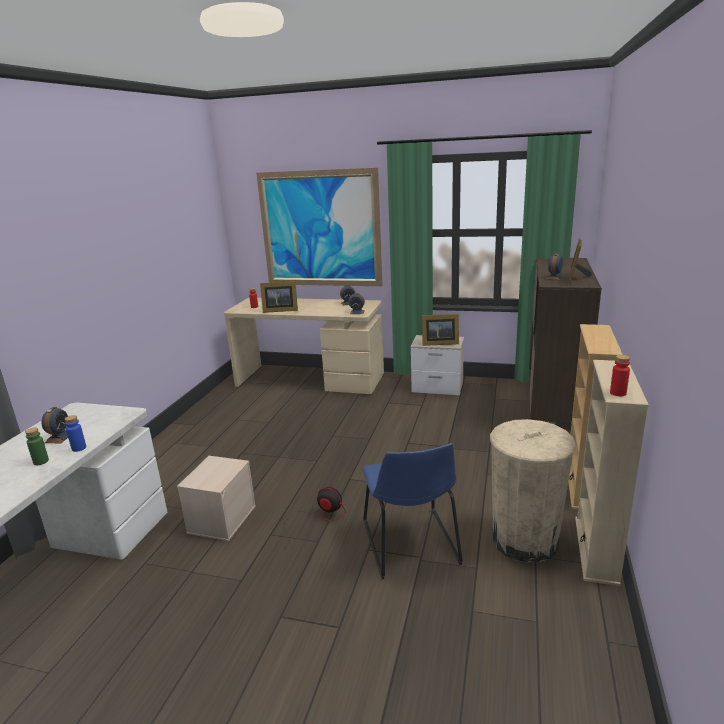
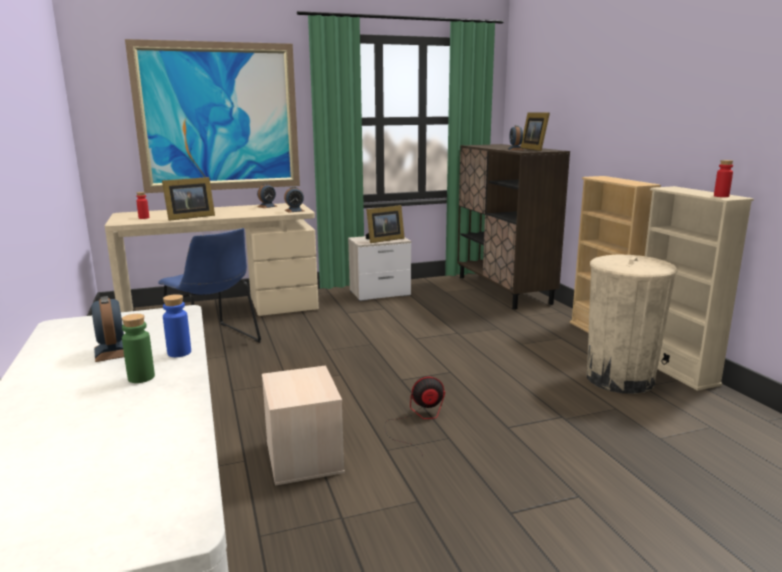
camera: 35 degrees left, 5 degrees down
(411, 545) = (541, 411): blue chair -> blue chair (213, 342)

